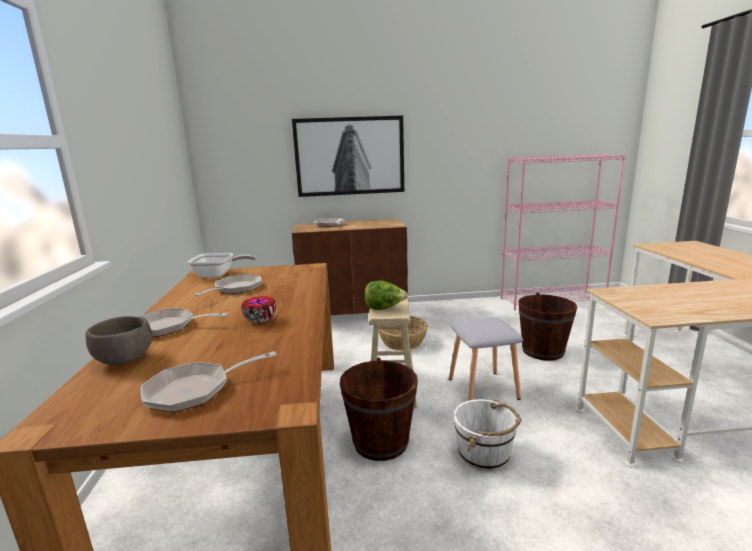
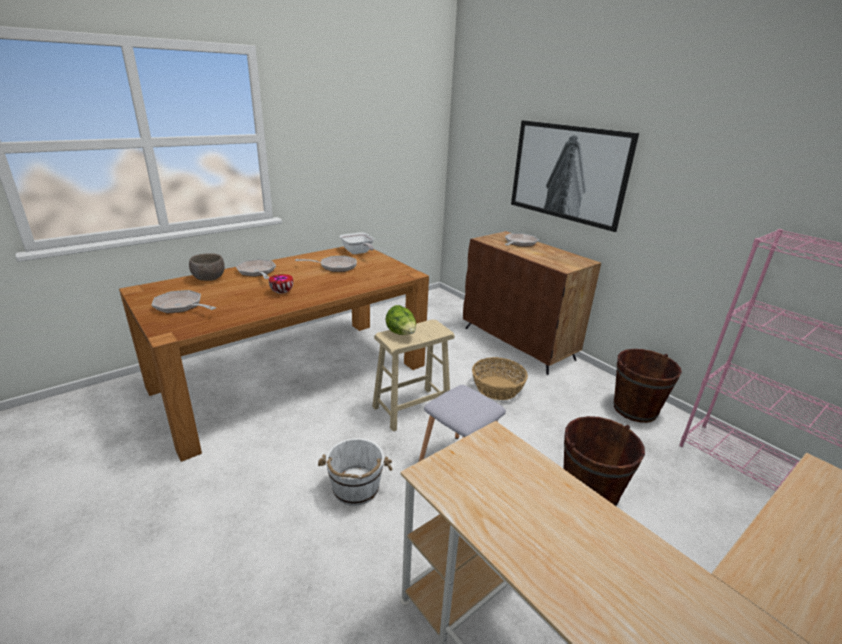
camera: 55 degrees right, 10 degrees up
(381, 442) = (336, 427): brown bucket -> brown bucket (635, 409)

